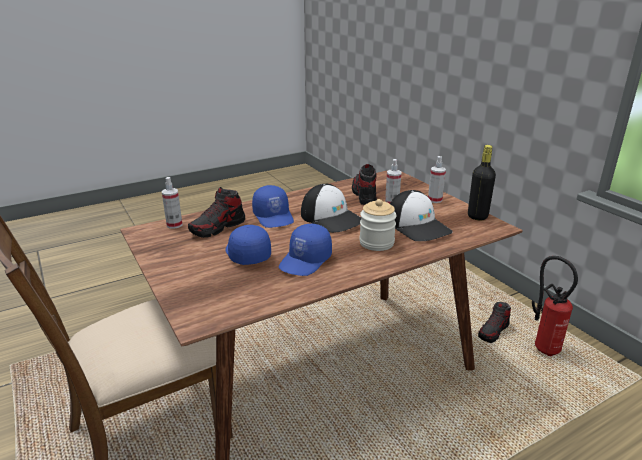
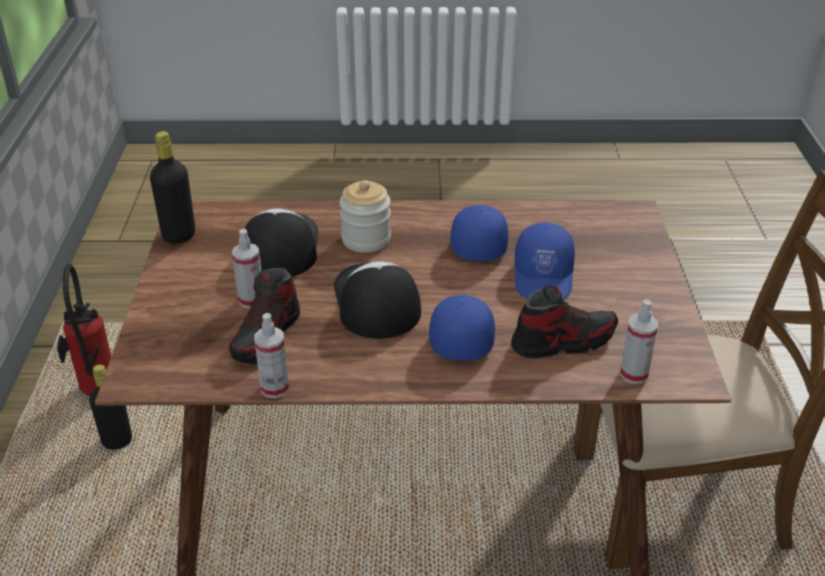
camera: 150 degrees left, 10 degrees up
(306, 261) = (477, 242): blue cap -> blue cap turned 60 degrees counterclockwise
(435, 200) = (178, 284): spray bottle -> spray bottle (275, 388)
(493, 332) = (117, 441): shoe -> black bottle

